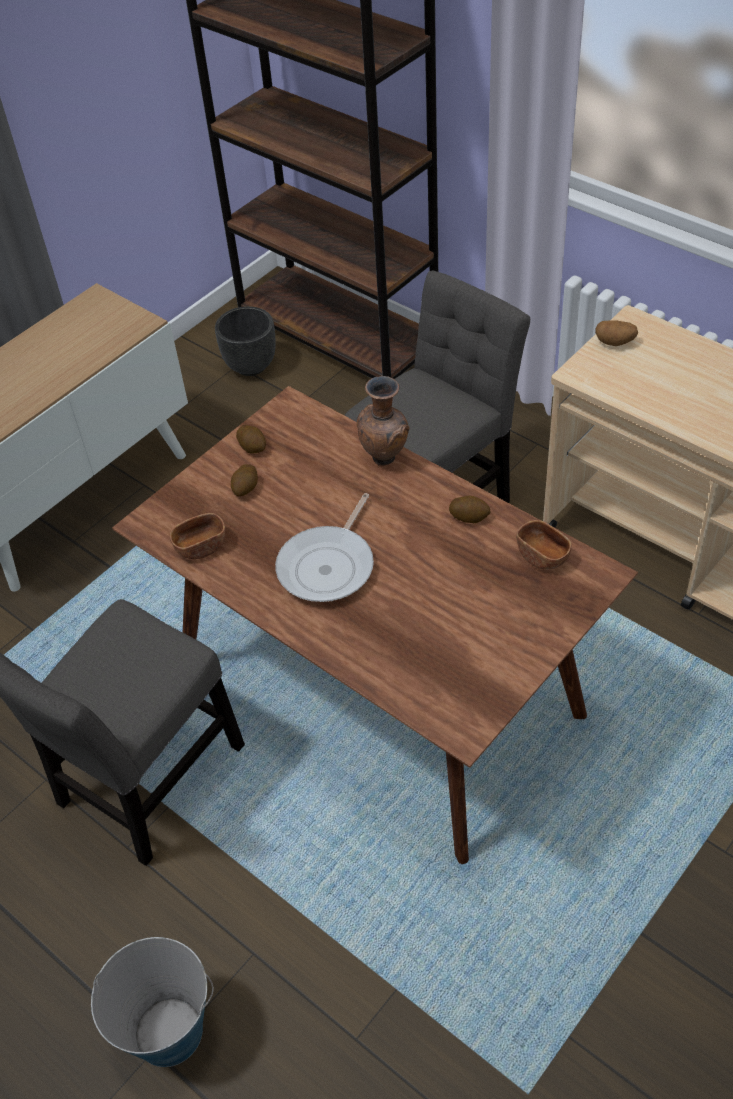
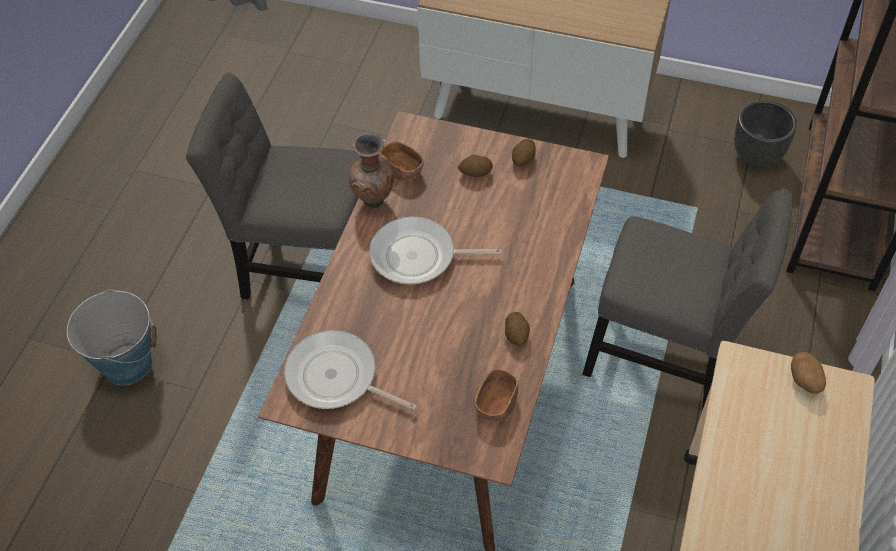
camera: 65 degrees right, 5 degrees up
(385, 458) = (556, 252): brown vase -> brown vase (374, 202)
(452, 678) = (336, 378): none -> frying pan

